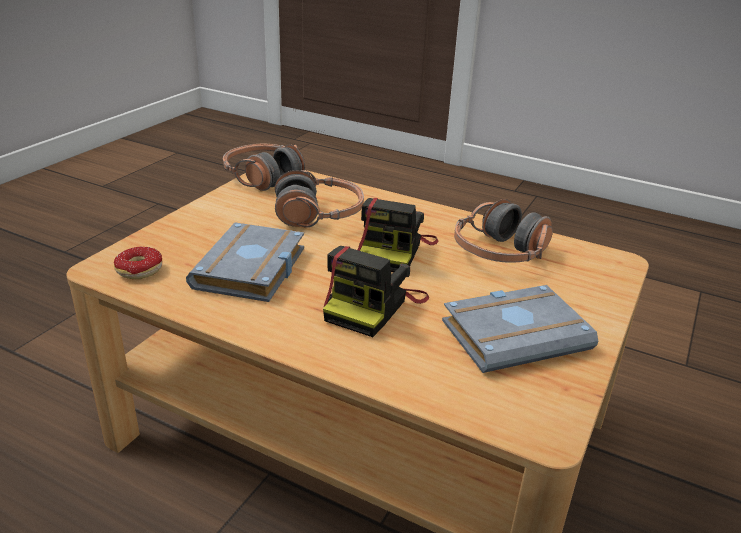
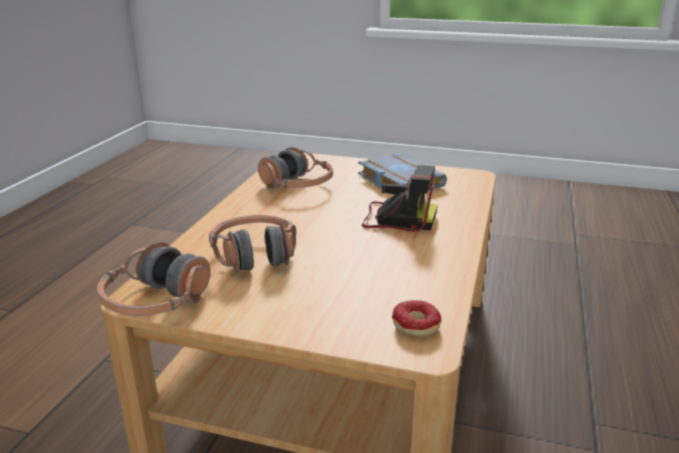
camera: 100 degrees left, 5 degrees down
(252, 271) = (379, 269): grey book -> none
(394, 250) = (311, 218): camera -> none

